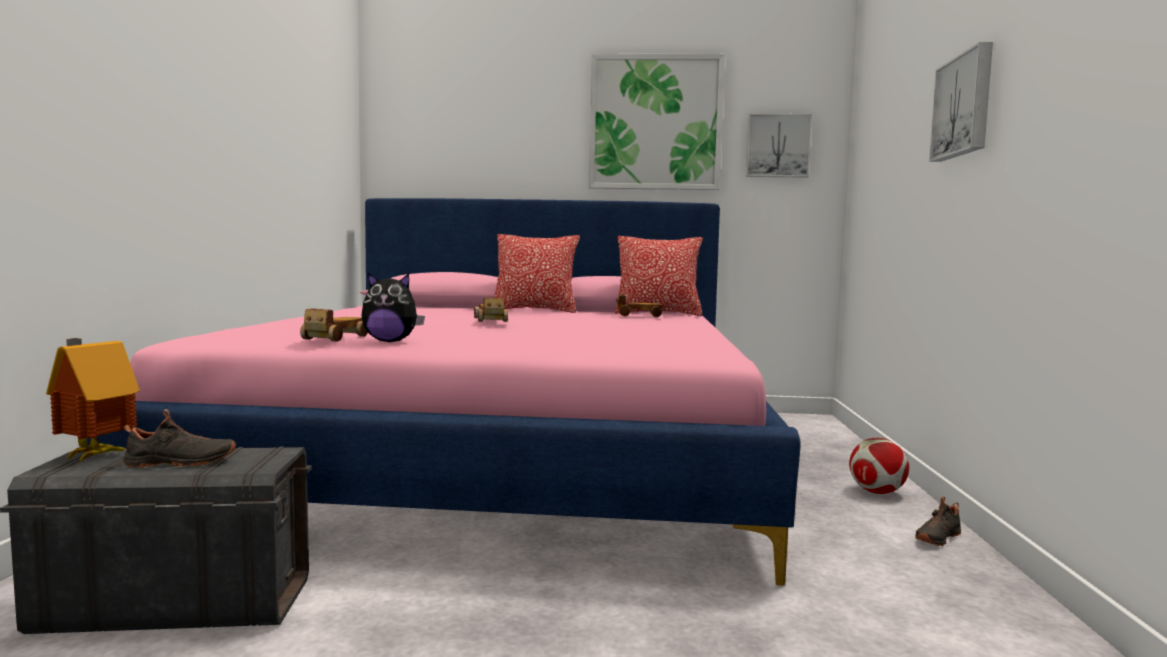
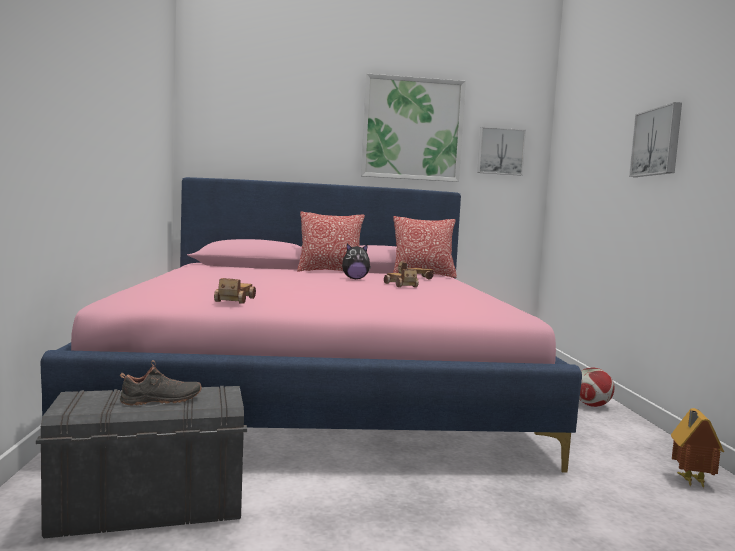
camera: 10 degrees left, 0 degrees up
(94, 455) = (84, 396): toy house -> toy house (690, 481)
(390, 341) = (279, 303): plush toy -> plush toy (355, 279)
(490, 320) = (320, 282): toy car -> toy car (400, 285)
(936, 537) = (643, 435): black shoe -> none

